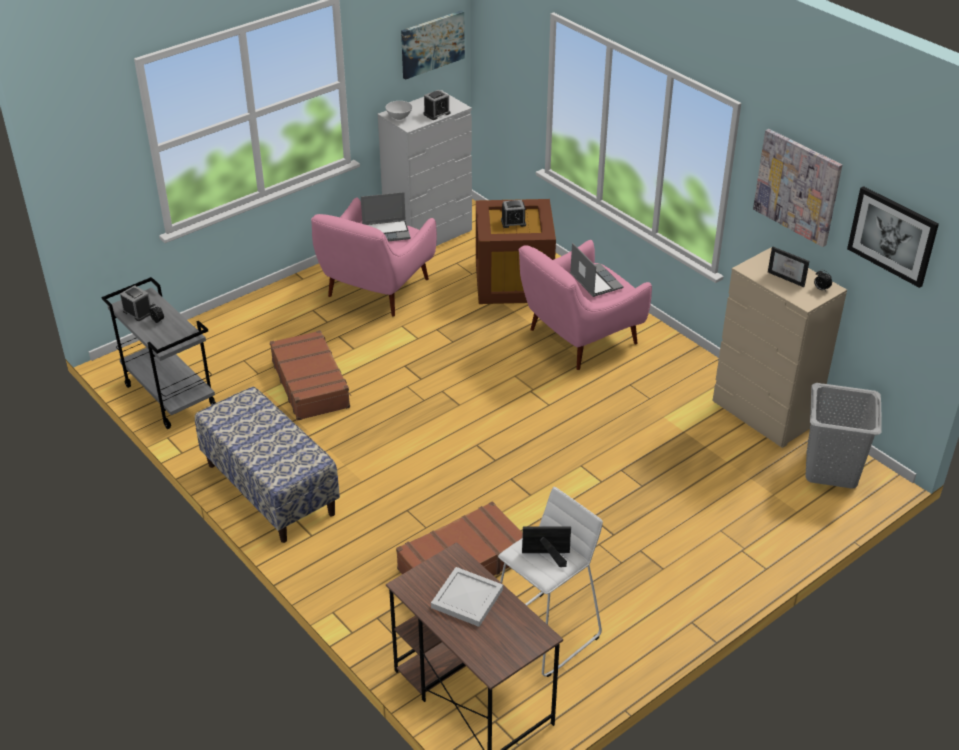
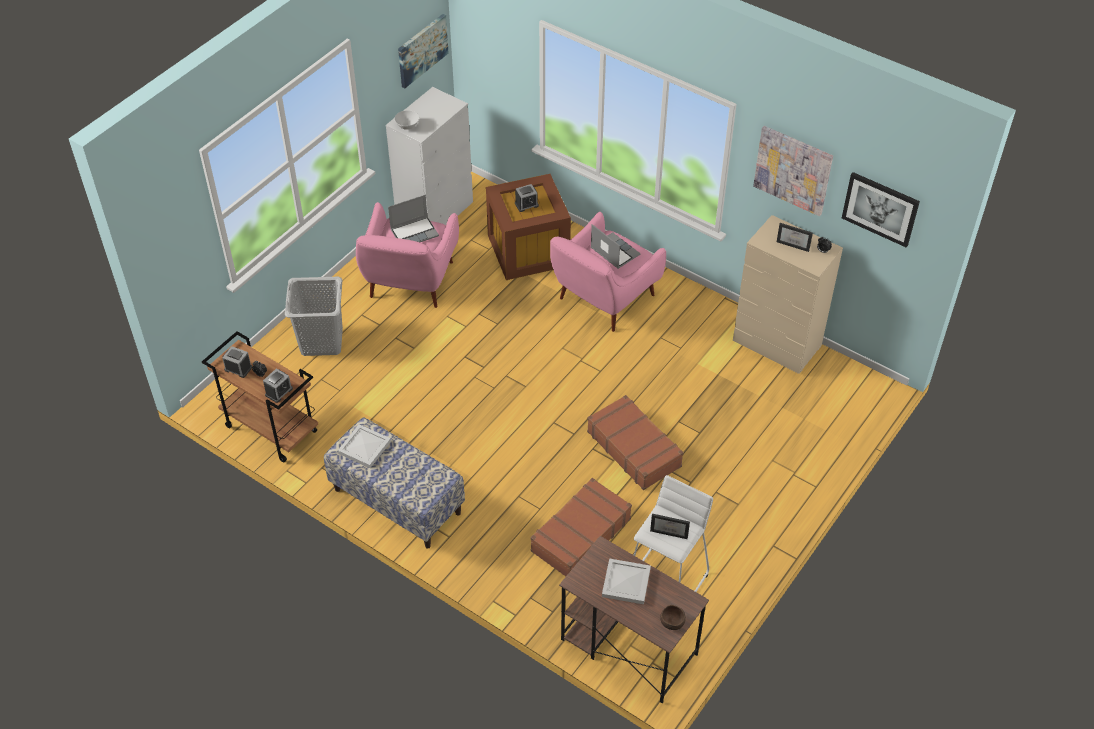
camera: 15 degrees left, 10 degrees up
(169, 396) = (270, 429): grey cart -> brown cart
(240, 415) = (363, 447): none -> white tray
(311, 384) = (390, 391): brown suitcase -> brown suitcase (634, 448)
(437, 114) = (439, 116): alarm clock -> alarm clock (279, 392)
(507, 655) = (672, 622): none -> brown bowl
(545, 555) = (670, 531): picture frame -> picture frame turned 150 degrees counterclockwise
(830, 469) = (841, 386): grey laundry basket -> grey laundry basket (321, 341)

